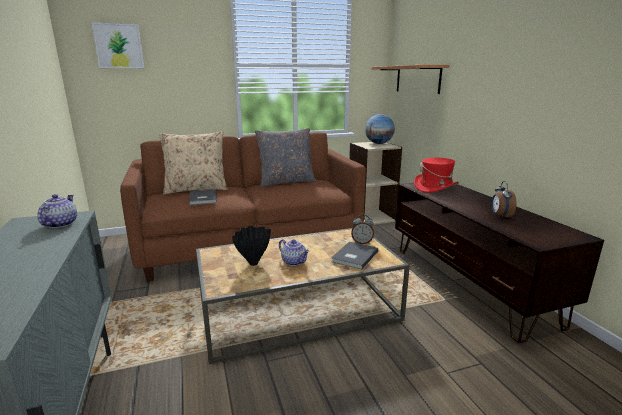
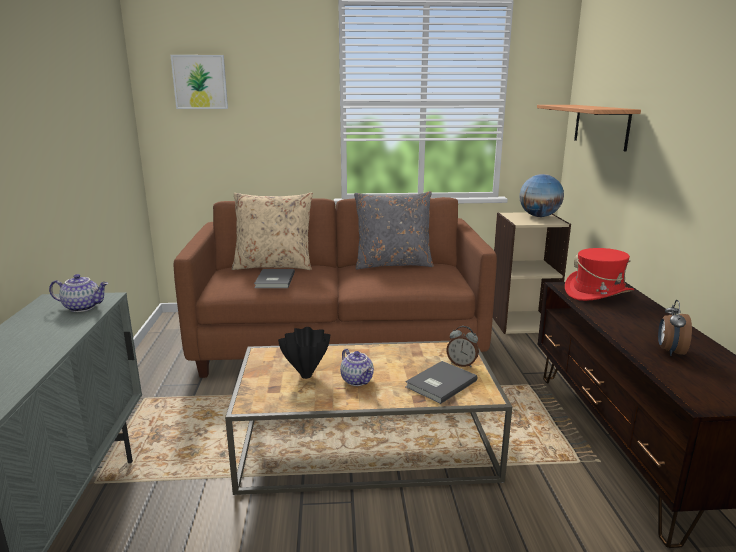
camera: 15 degrees right, 0 degrees up
(60, 224) = (83, 307): teapot -> teapot turned 75 degrees clockwise

